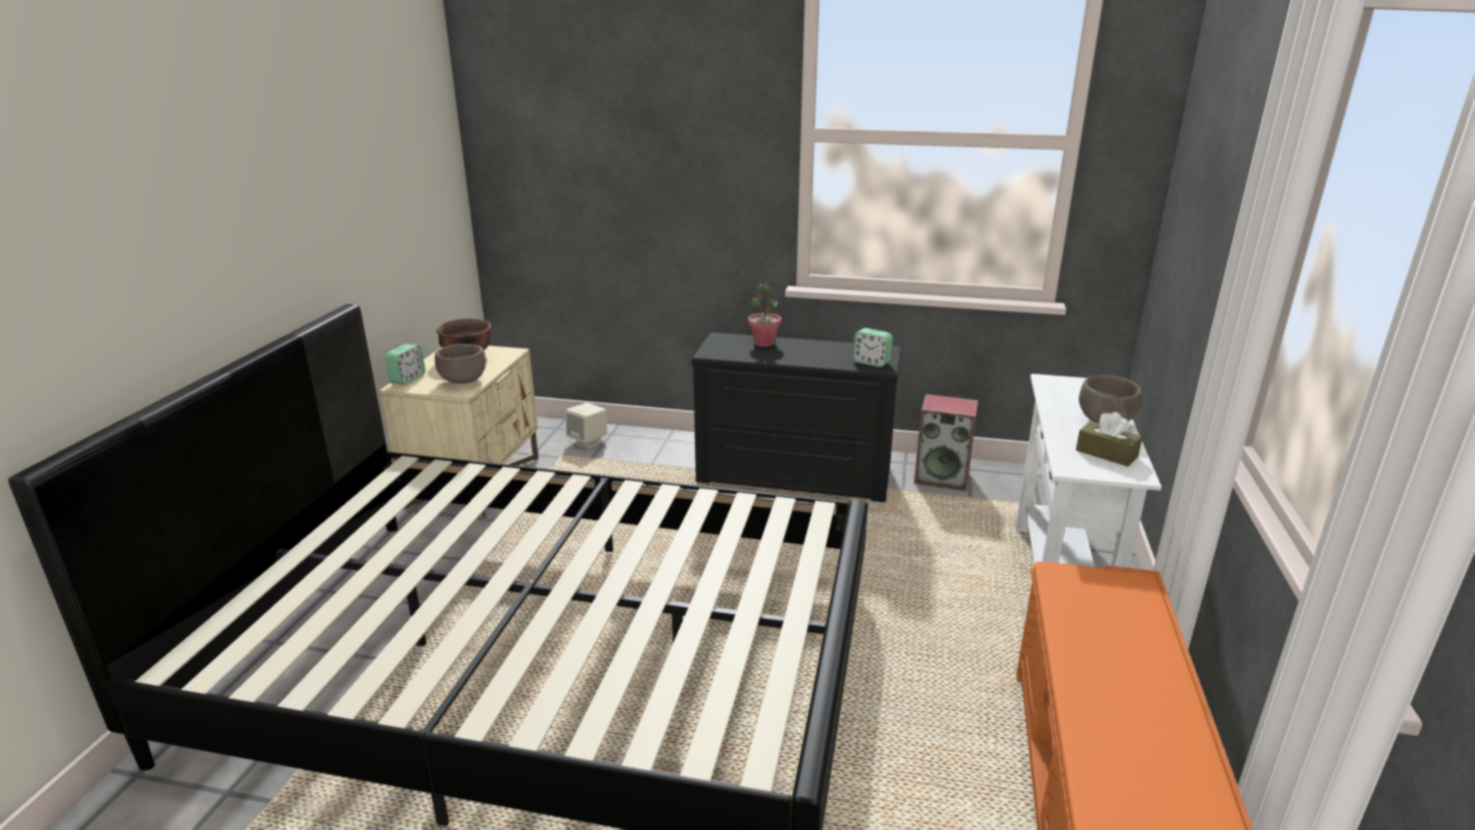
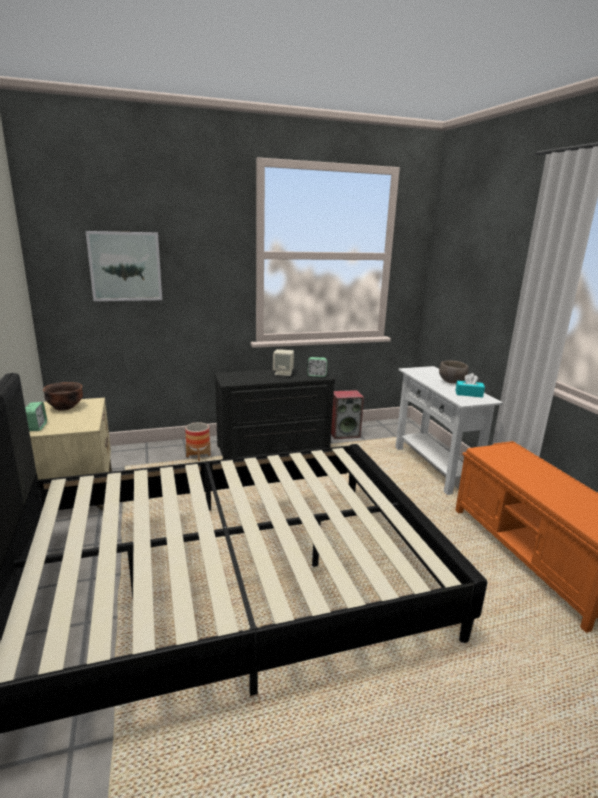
camera: 30 degrees left, 5 degrees down
(463, 381) = (82, 421): brown bowl -> none
(588, 441) = (136, 455): beige speaker -> beige speaker (283, 373)
(591, 148) = (125, 266): none -> picture
(670, 463) = (198, 456): none -> planter
(764, 343) = (251, 374): potted plant -> none
(1106, 453) = (469, 394): brown tissue box -> turquoise tissue box

